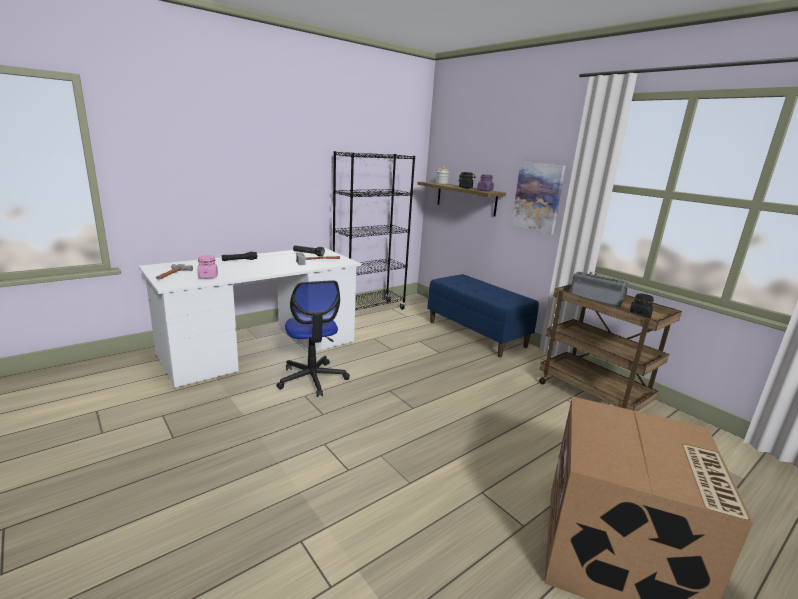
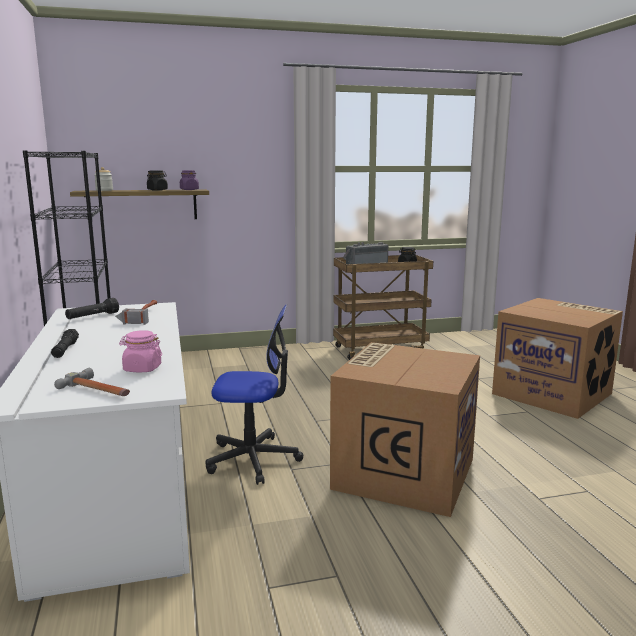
camera: 65 degrees left, 5 degrees down
(320, 446) = (403, 472): none -> cardboard box
(477, 334) = (230, 358): blue bench -> none
(537, 197) = (250, 188): picture -> none

